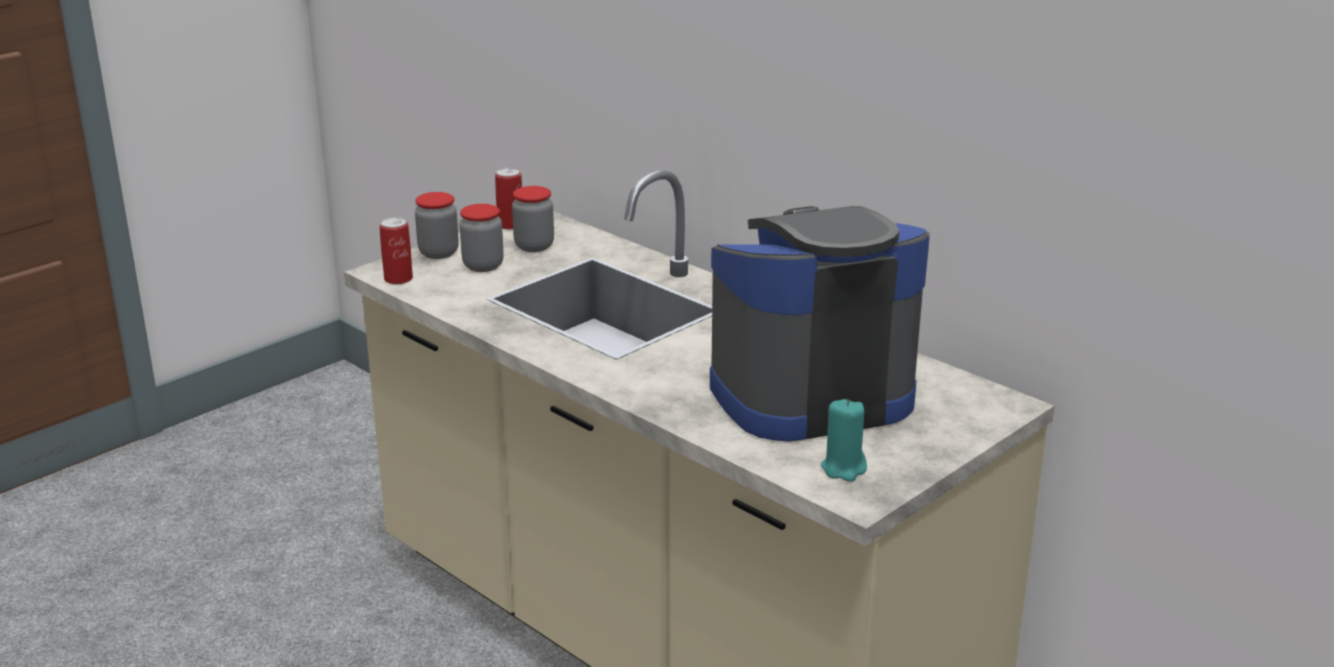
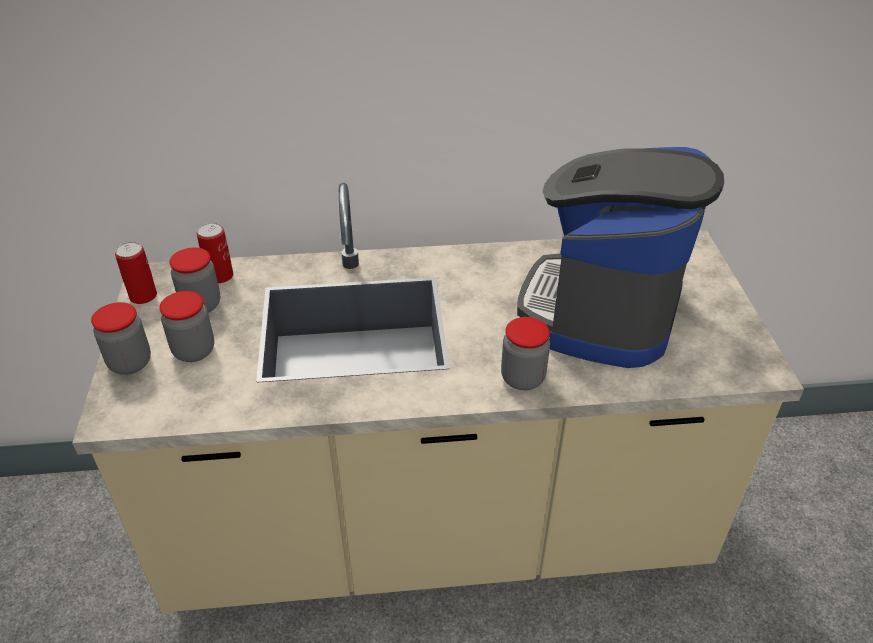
camera: 50 degrees left, 15 degrees up
(398, 279) = (143, 414): can -> can (220, 276)
(653, 391) = (522, 378): none -> jar
(844, 468) = (718, 353): turquoise candle -> none

